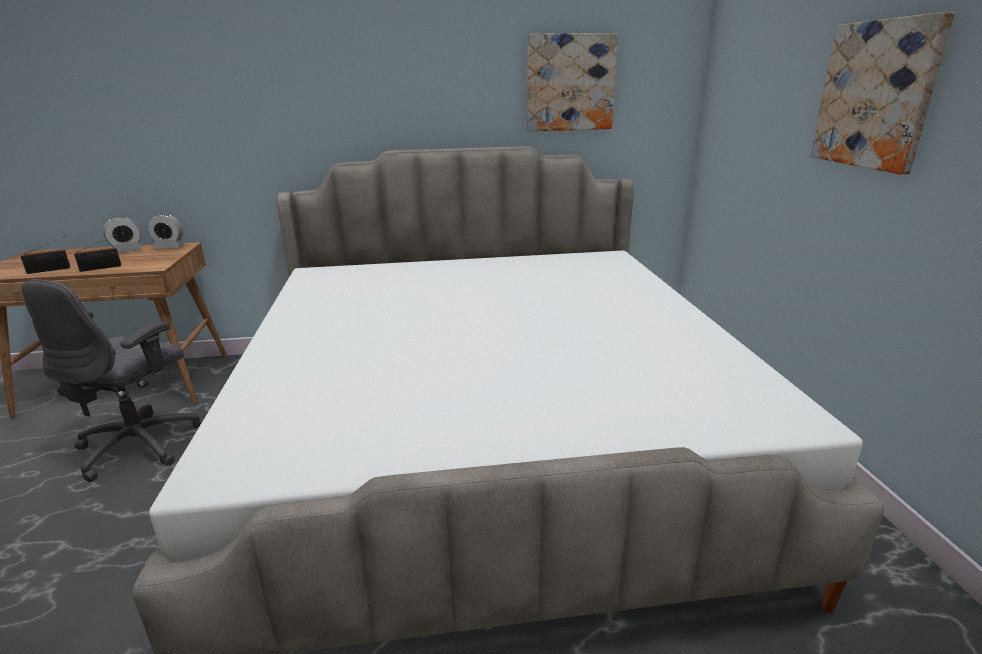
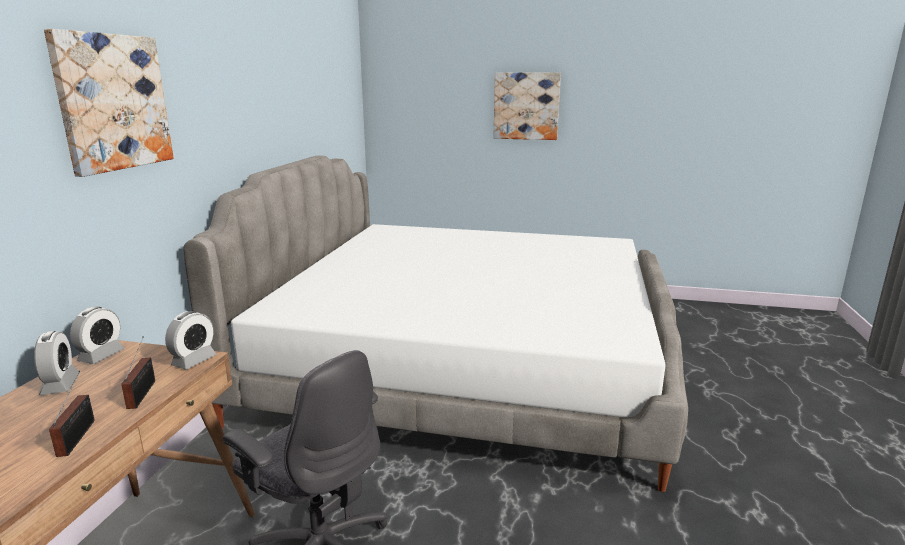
camera: 70 degrees left, 5 degrees down
(151, 266) = (194, 361): none -> alarm clock
(570, 83) = (321, 102): picture -> picture (113, 102)

